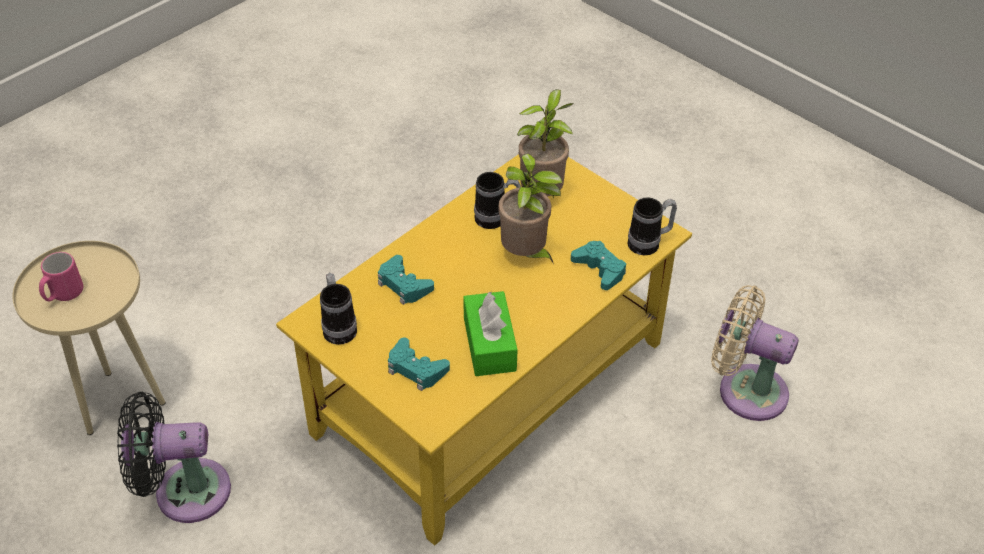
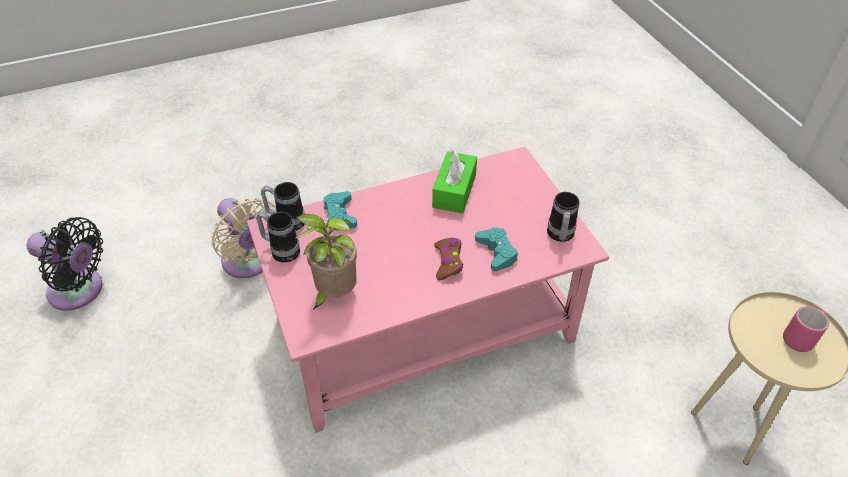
camera: 155 degrees left, 0 degrees up
(184, 491) = (675, 333): black fan -> black fan (80, 291)
(416, 369) = (513, 191): turquoise game controller -> none
(450, 258) = (448, 262): none -> brown game controller
(489, 390) = (425, 326): yellow coffee table -> pink coffee table
(496, 219) = (390, 284): mug -> mug (281, 250)
(526, 255) = (387, 244): potted plant -> none

